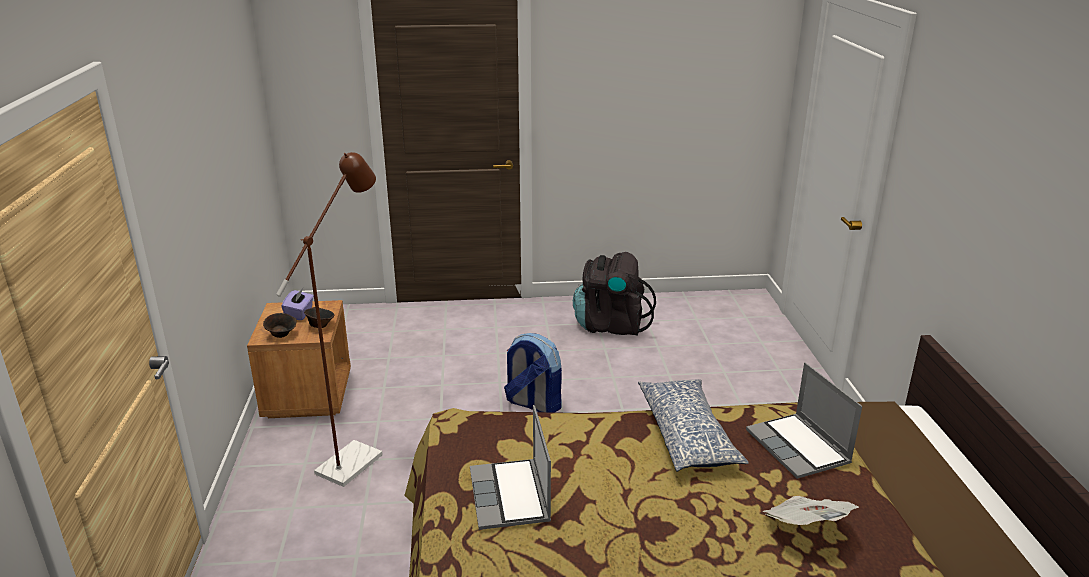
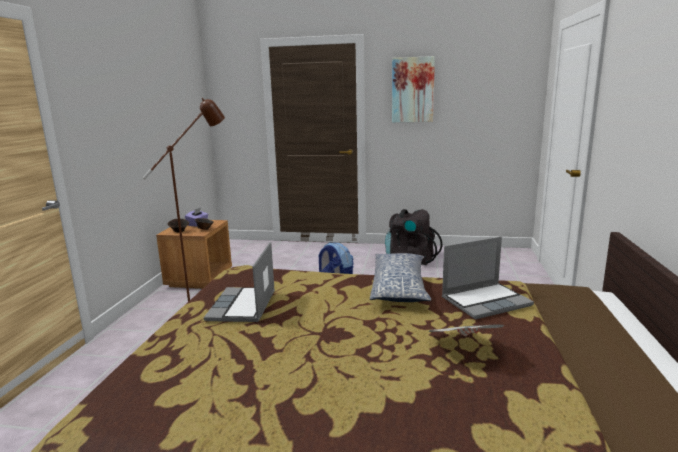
camera: 15 degrees right, 10 degrees down
(606, 70) = (412, 90): none -> picture
(799, 448) = (486, 301): laptop -> laptop turned 105 degrees counterclockwise

